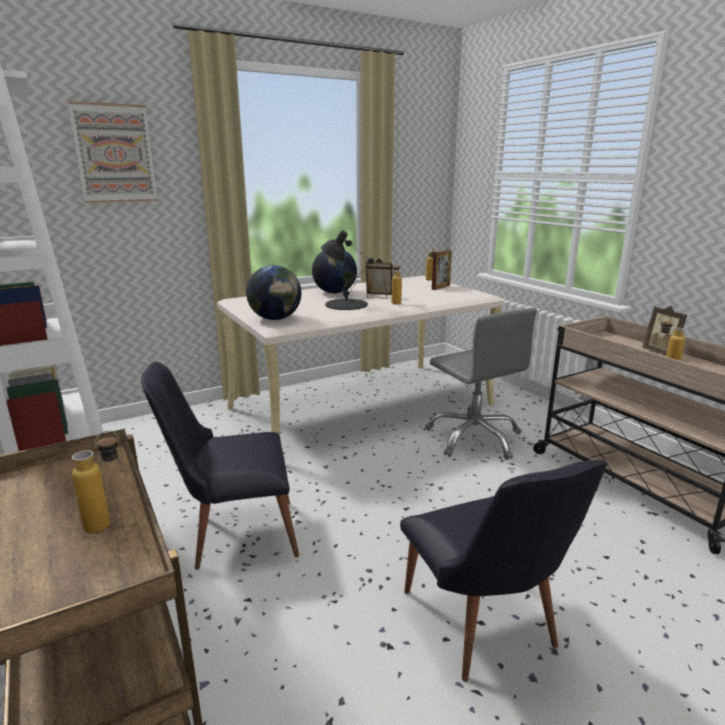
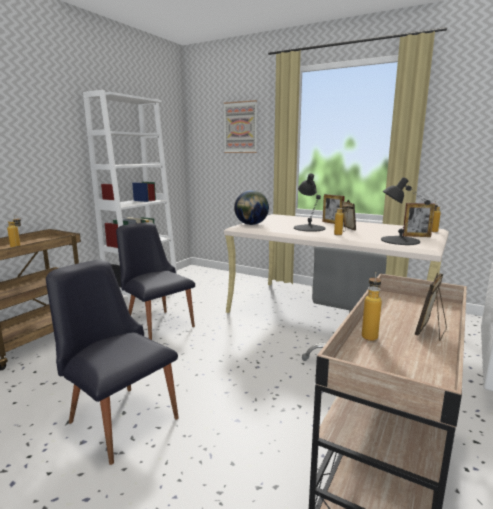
camera: 60 degrees right, 5 degrees down
(335, 292) = (332, 223): globe -> picture frame
(450, 295) = (399, 240): none -> black table lamp
(485, 629) = (118, 415): black chair -> black chair turned 90 degrees clockwise

